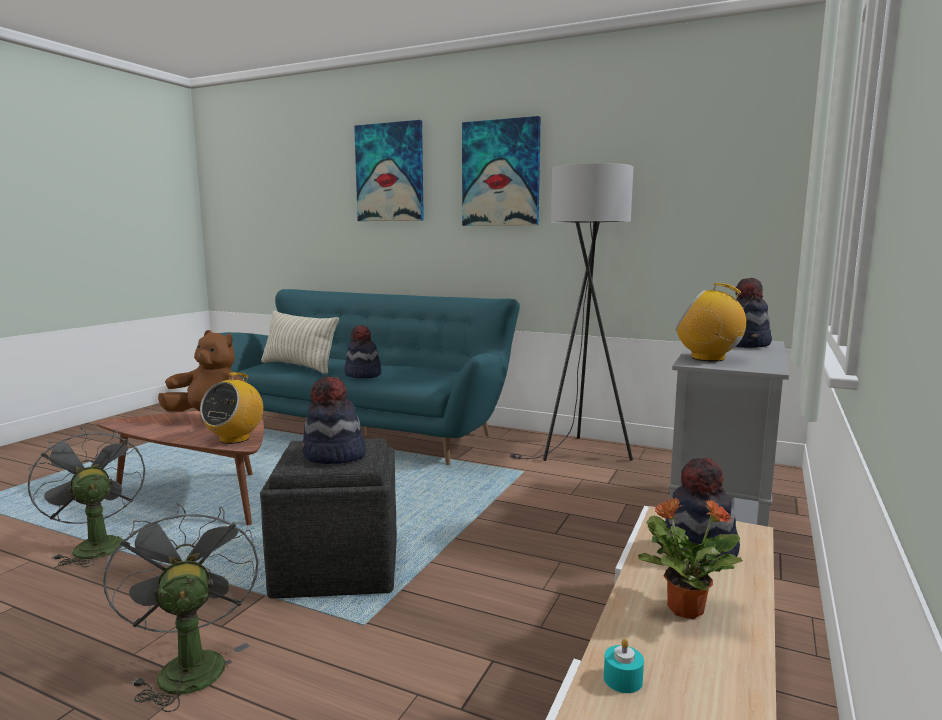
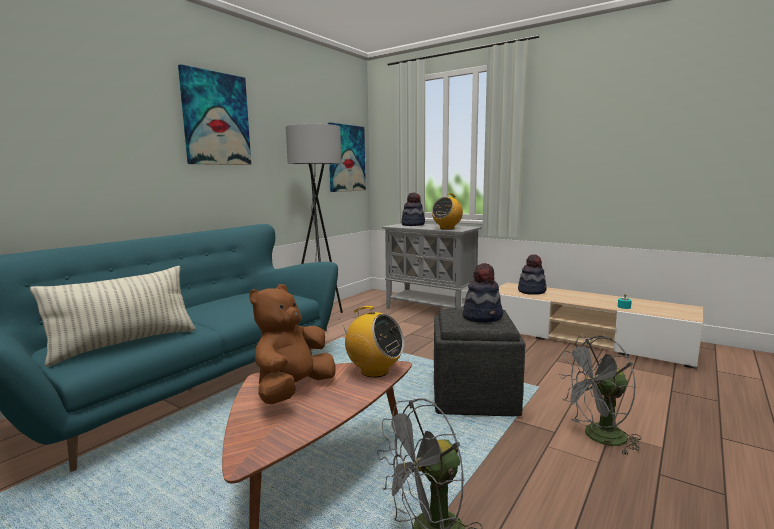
camera: 80 degrees left, 0 degrees up
(362, 375) = (225, 317): hat -> none
(390, 172) = (89, 98): picture -> picture (346, 158)
(684, 608) = (576, 297): potted plant -> none

